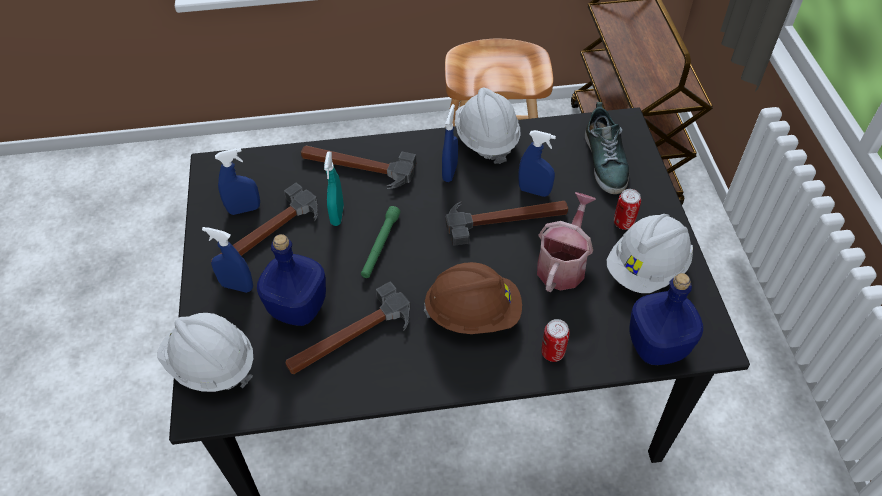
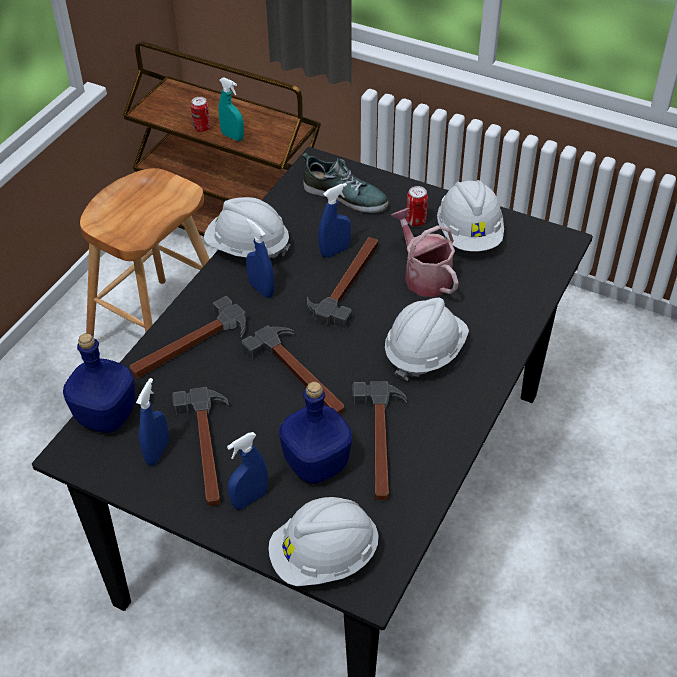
camera: 55 degrees left, 5 degrees down
(337, 215) = (234, 387): turquoise spray bottle -> turquoise spray bottle (232, 136)
(380, 246) = (299, 375): green flashlight -> hammer
(473, 313) = (424, 352): brown hard hat -> white hard hat
(552, 353) = (500, 327): can -> can (202, 128)
(658, 345) = (541, 268): blue bottle -> blue bottle (107, 415)

